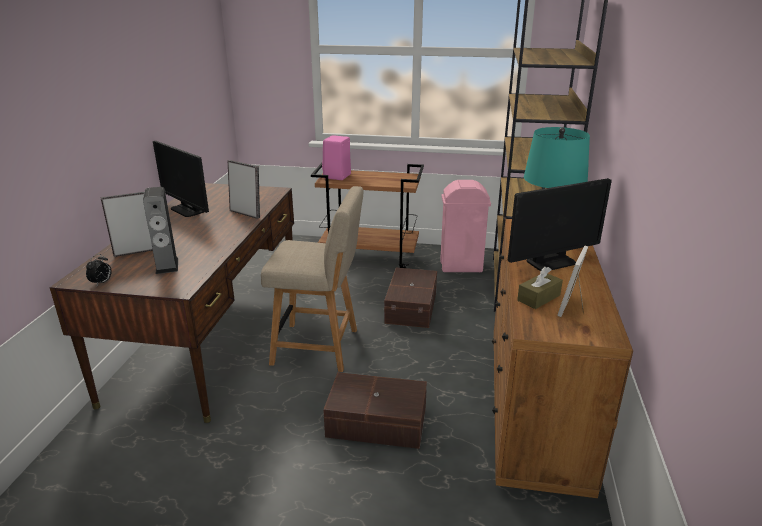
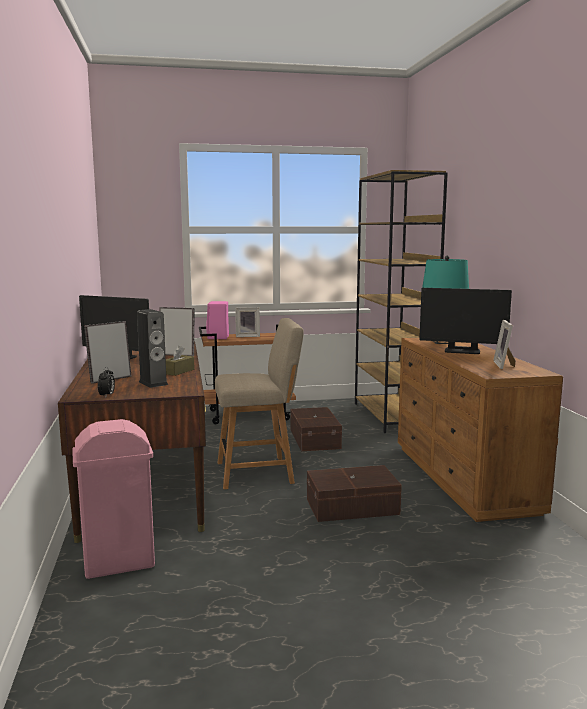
camera: 20 degrees left, 15 degrees down
(369, 177) = (247, 336): none -> picture frame
(460, 267) = (332, 411): pink trash can -> pink trash can (118, 563)
(538, 298) = (477, 364): brown tissue box -> brown tissue box (178, 371)
(551, 262) = (462, 351): monitor -> monitor turned 60 degrees clockwise

